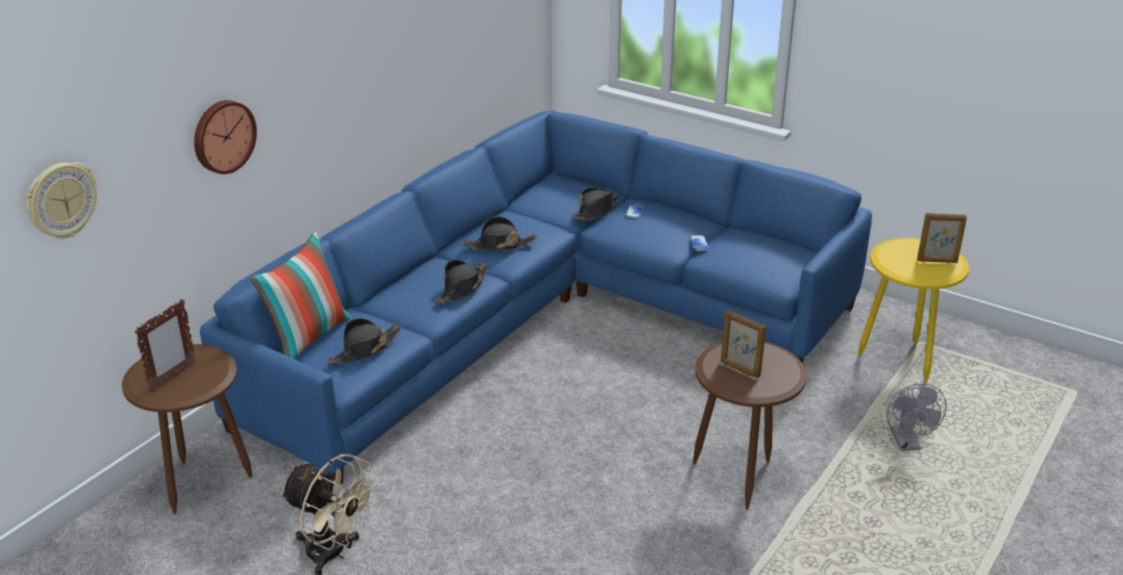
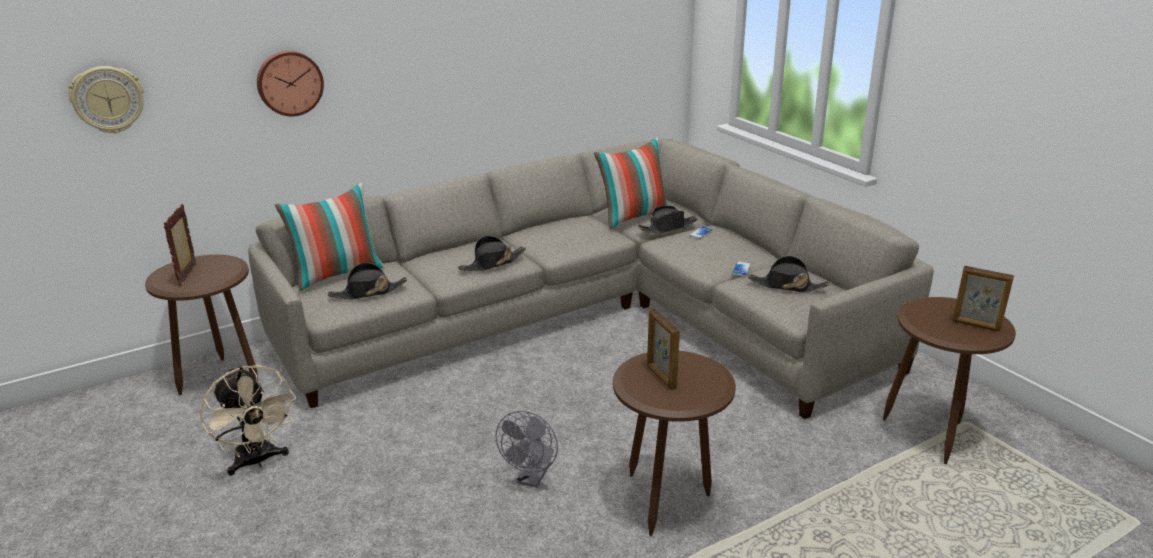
camera: 25 degrees right, 5 degrees down
(172, 377) = (188, 275): picture frame -> picture frame turned 120 degrees clockwise
(499, 245) = (555, 237): black hat -> black hat (787, 286)
(545, 319) = (595, 318): blue sofa -> grey sofa
(554, 205) = (633, 217): none -> pillow
(901, 359) = (932, 434): yellow side table -> brown side table
(907, 444) = (880, 521): grey fan -> grey fan (531, 478)

